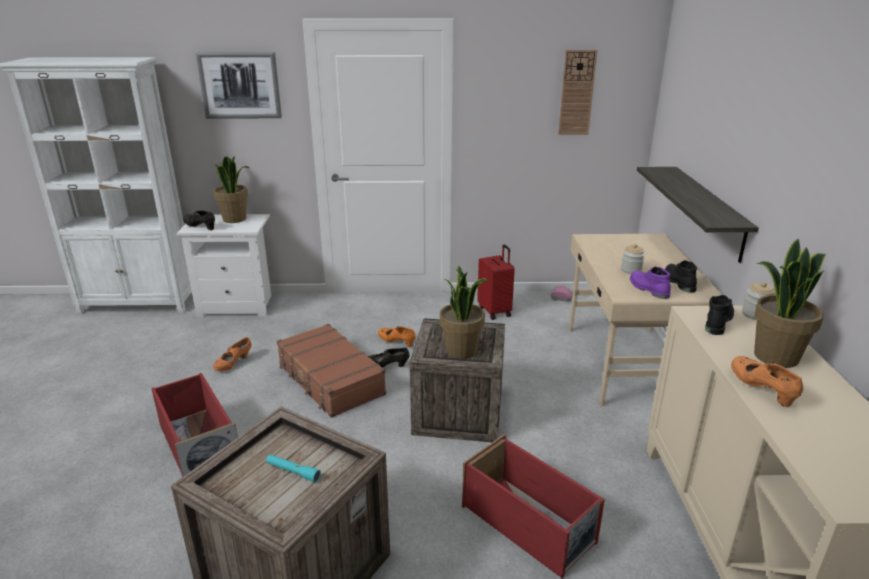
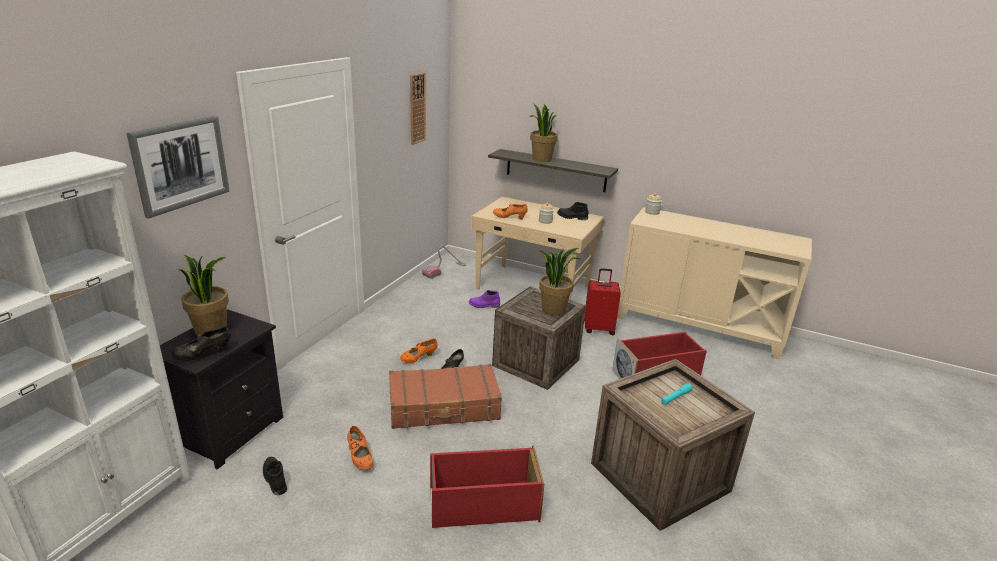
camera: 65 degrees left, 0 degrees up
(238, 305) = (231, 432): white nightstand -> black nightstand
(495, 311) = (420, 304): red suitcase -> red suitcase (599, 329)
(648, 289) = (573, 226): purple boot -> purple boot (484, 305)
(717, 321) = (654, 221): black boot -> black boot (274, 479)
(761, 390) = (720, 236): orange shoe -> orange shoe (509, 218)
(774, 356) = (693, 224): potted plant -> potted plant (541, 159)

